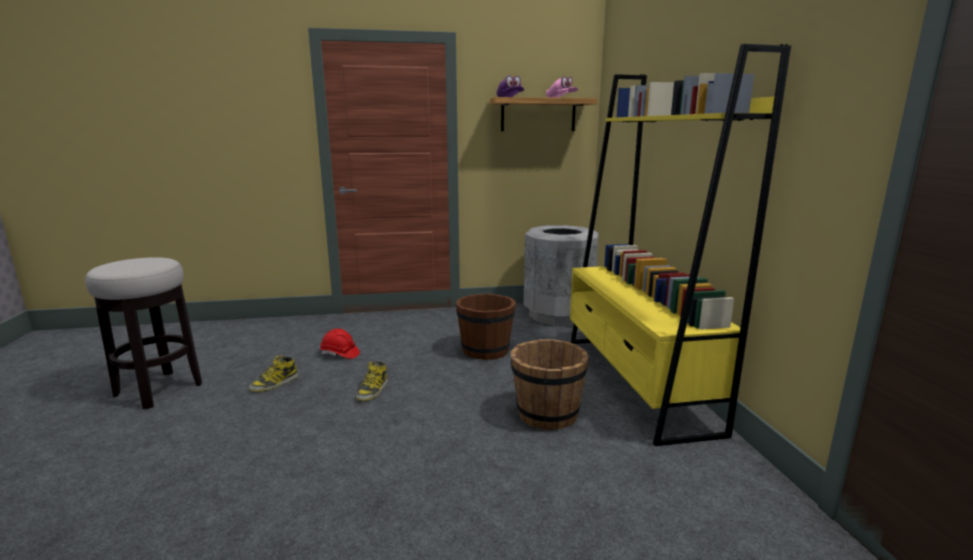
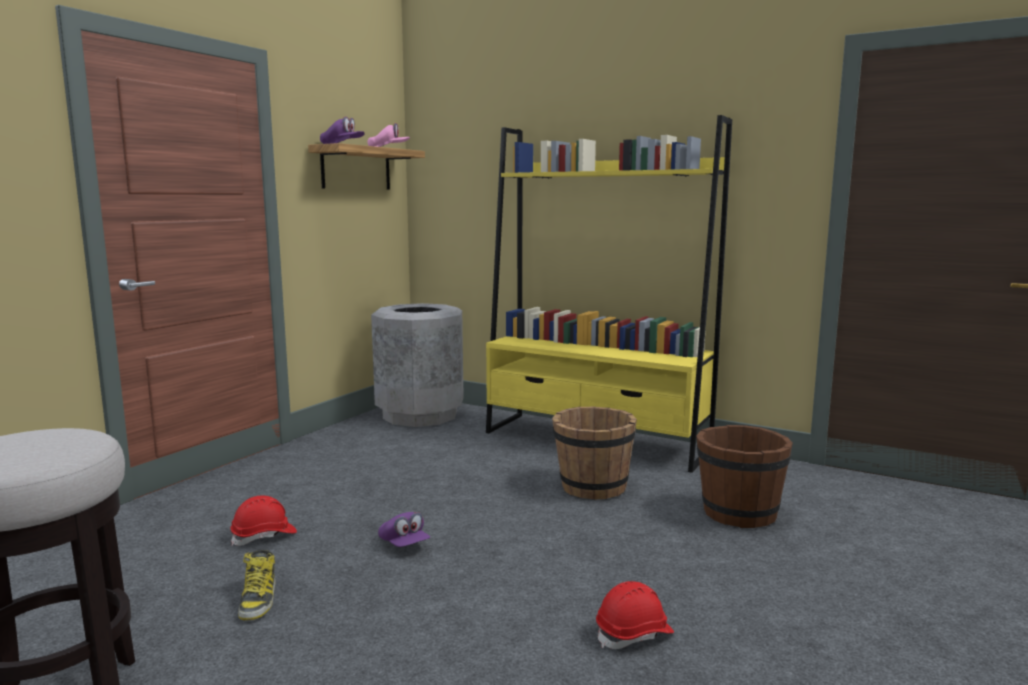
camera: 50 degrees left, 5 degrees down
(335, 520) = (634, 634): none -> red hard hat
(372, 390) = (404, 544): boot -> purple cap
(485, 350) = (427, 466): brown bucket -> brown bucket (738, 513)

